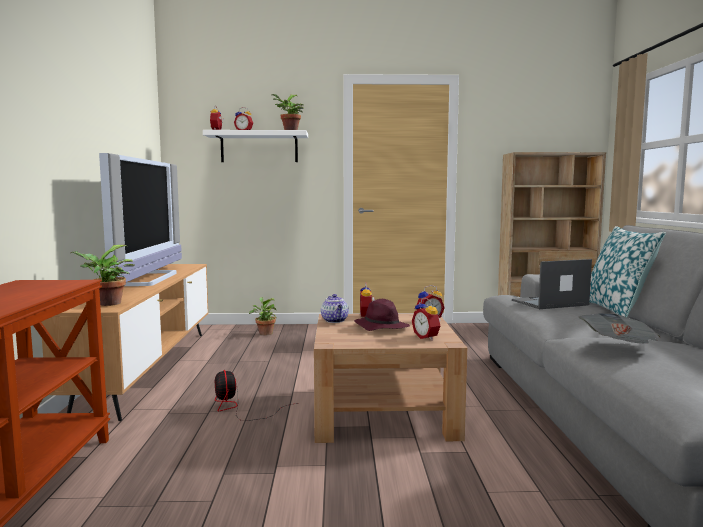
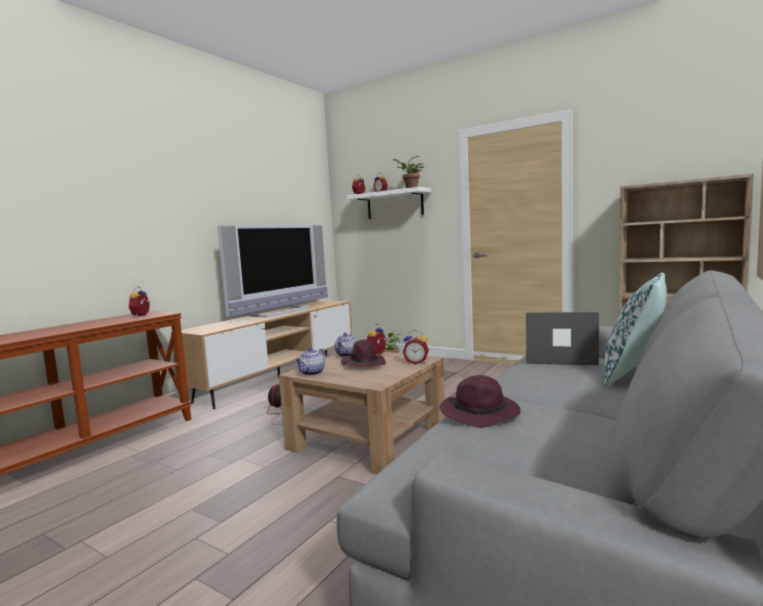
camera: 35 degrees right, 0 degrees up
(106, 304) = (211, 329): potted plant -> none
(349, 342) = (311, 373): none -> teapot
(427, 337) = (373, 377): alarm clock -> alarm clock (142, 315)
(619, 349) = (481, 414): newspaper -> purple hat

